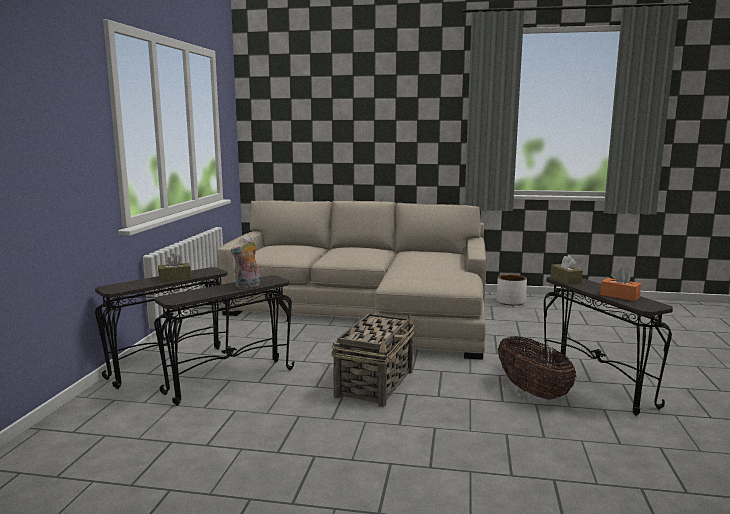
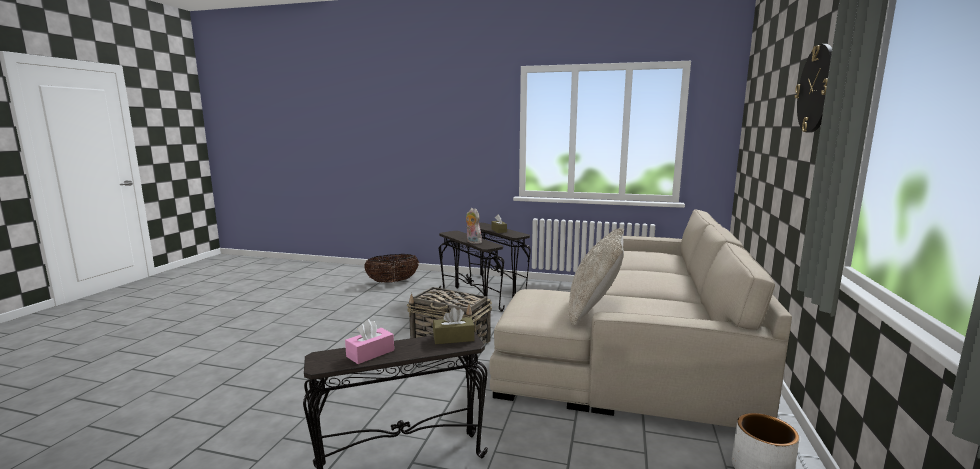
camera: 95 degrees right, 0 degrees up
(418, 96) = (817, 89): none -> wall clock
(439, 267) = (594, 310): none -> beige pillow
(532, 391) = (404, 413): basket -> basket (392, 281)
(619, 296) = (370, 353): orange tissue box -> pink tissue box

